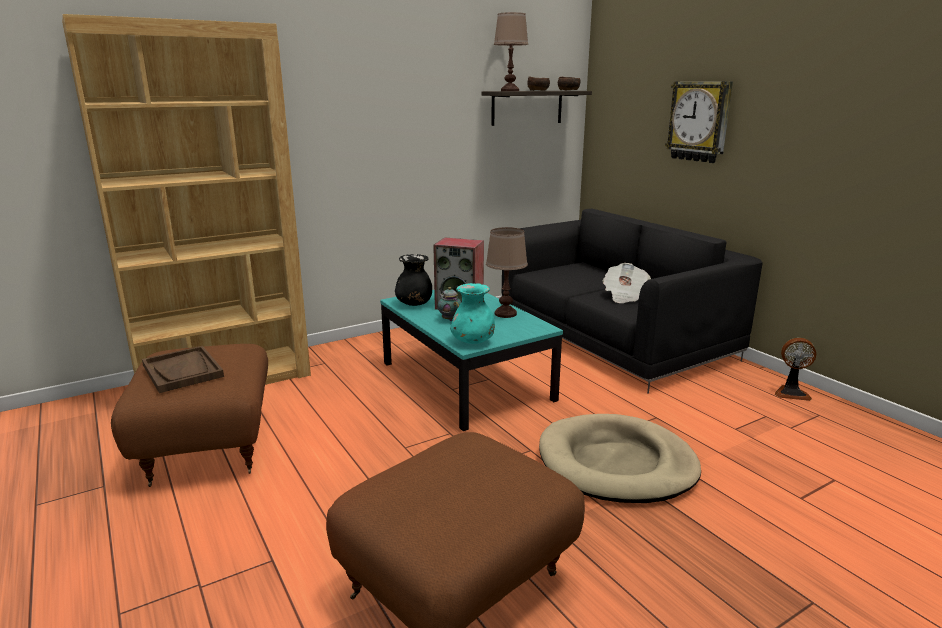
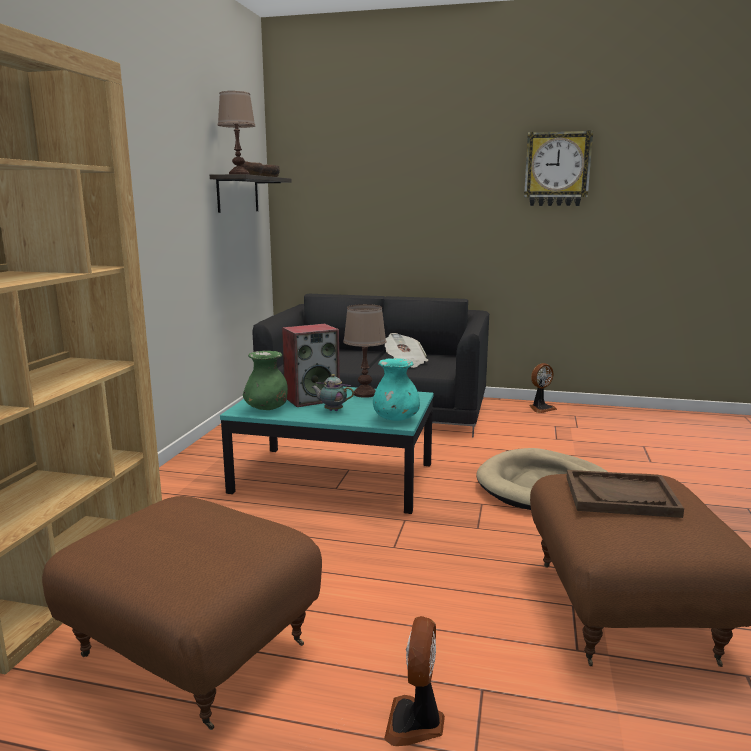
camera: 45 degrees left, 5 degrees down
(183, 371) = (185, 545): brown tray -> brown tray (621, 496)
(212, 549) = (416, 723): none -> fan
(414, 304) = (267, 409): black vase -> green vase
(699, 121) = (409, 203): wall clock -> wall clock (557, 169)

